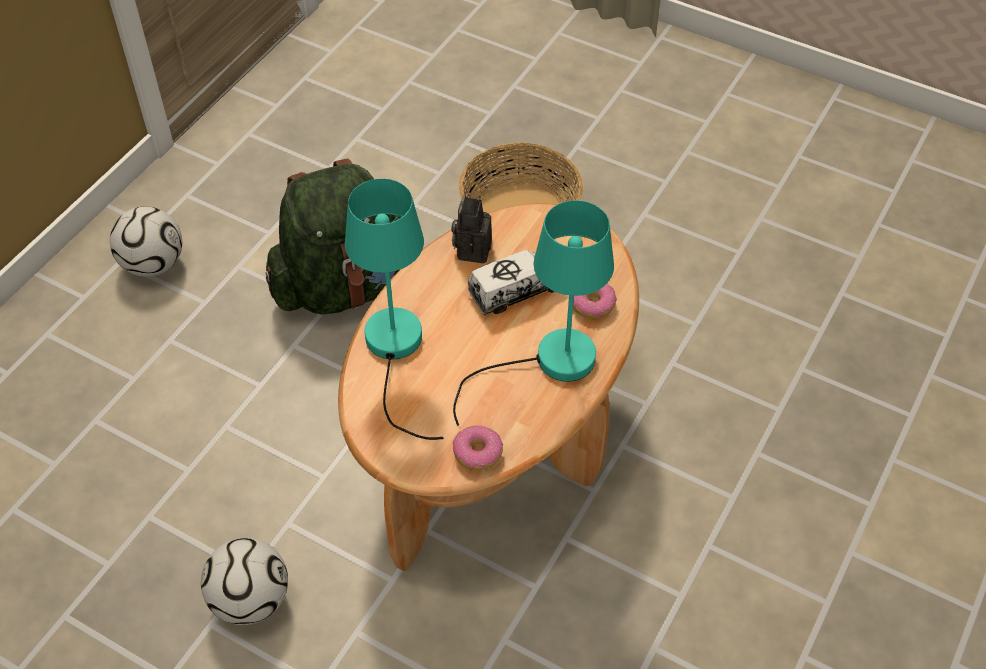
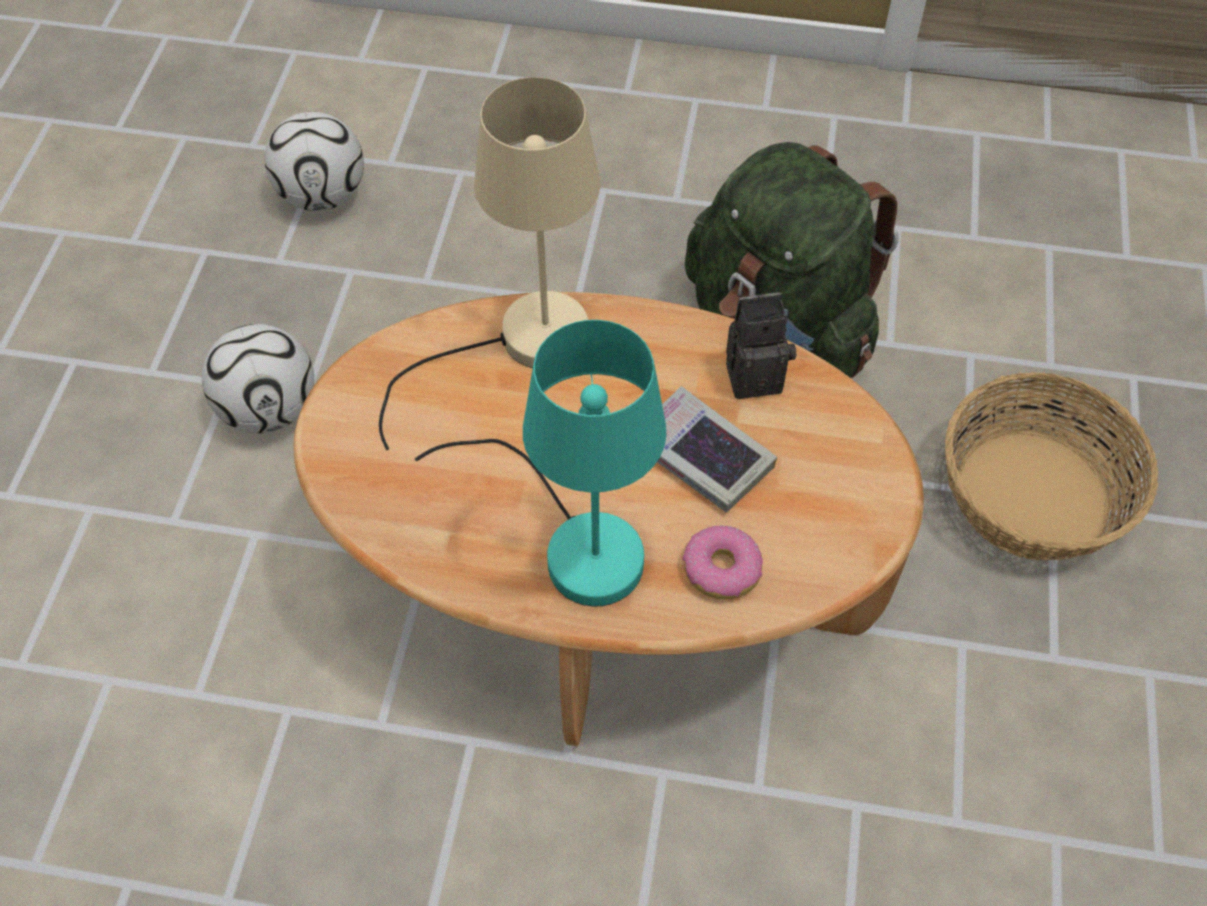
camera: 70 degrees right, 5 degrees up
(153, 265) = (707, 131): football -> football (322, 196)
(395, 351) = (520, 346): turquoise table lamp -> beige table lamp
(478, 453) = (377, 500): donut -> none
(516, 290) = (701, 456): toy truck -> book

